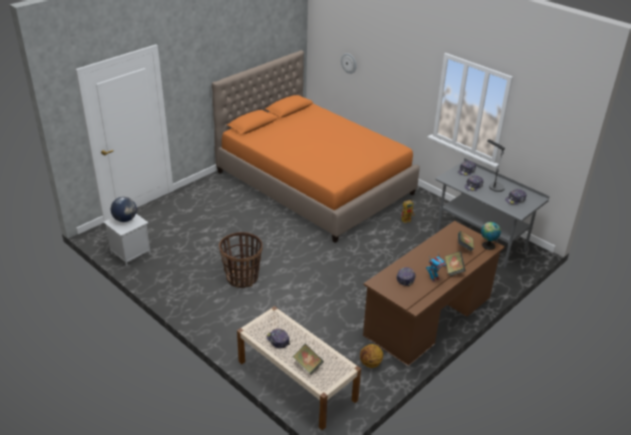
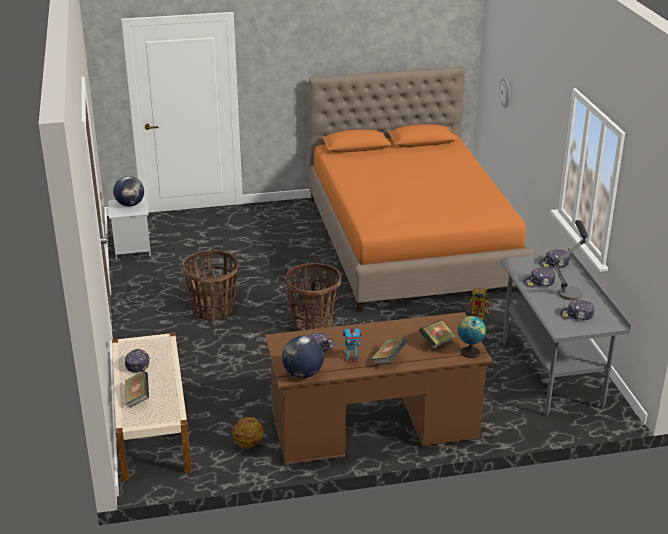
camera: 35 degrees right, 5 degrees down
(317, 262) = (313, 323): none -> basket
(419, 300) = (303, 374): none -> globe

